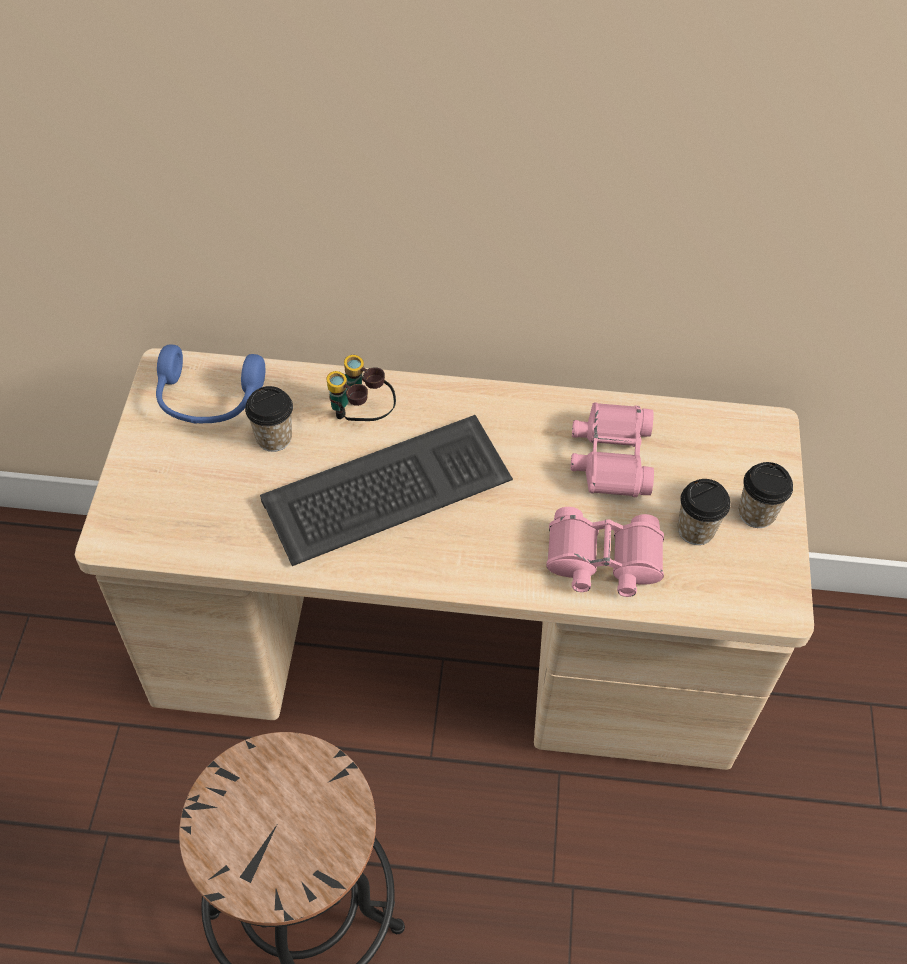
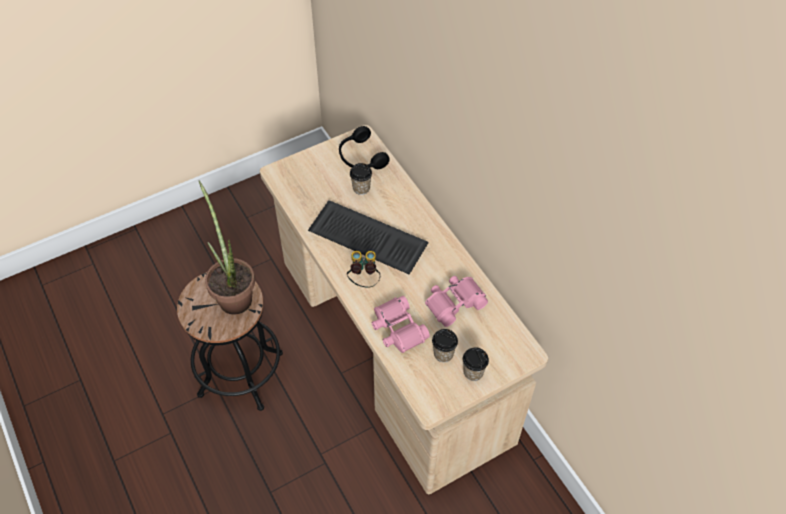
camera: 55 degrees right, 0 degrees up
(208, 399) = (360, 157): blue headphones -> black headphones
(278, 786) = (233, 294): none -> potted plant
(361, 417) = (396, 208): binoculars -> binoculars (364, 280)

